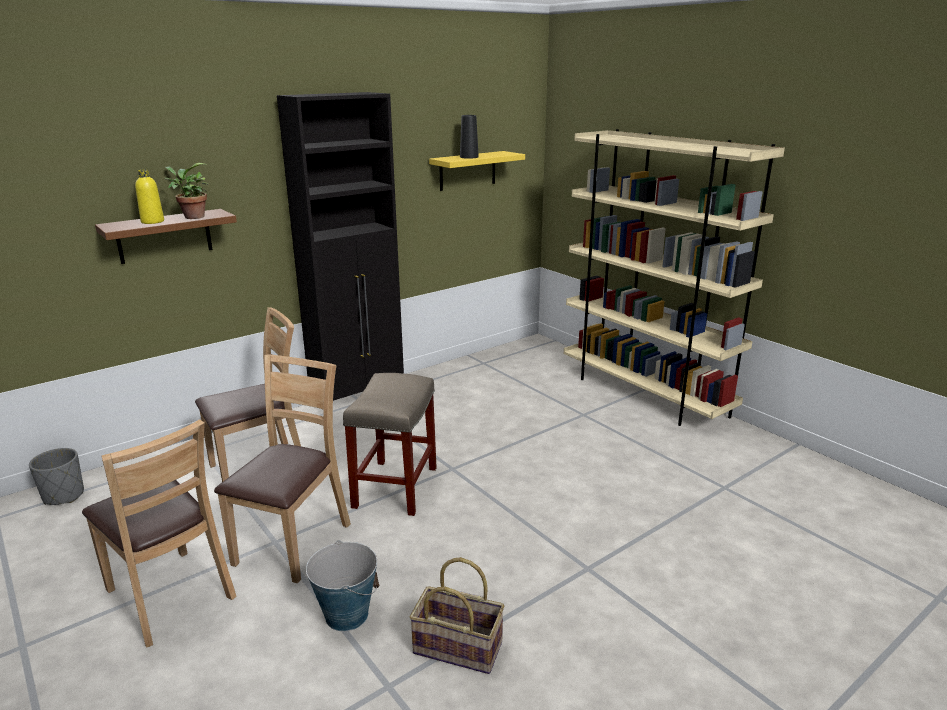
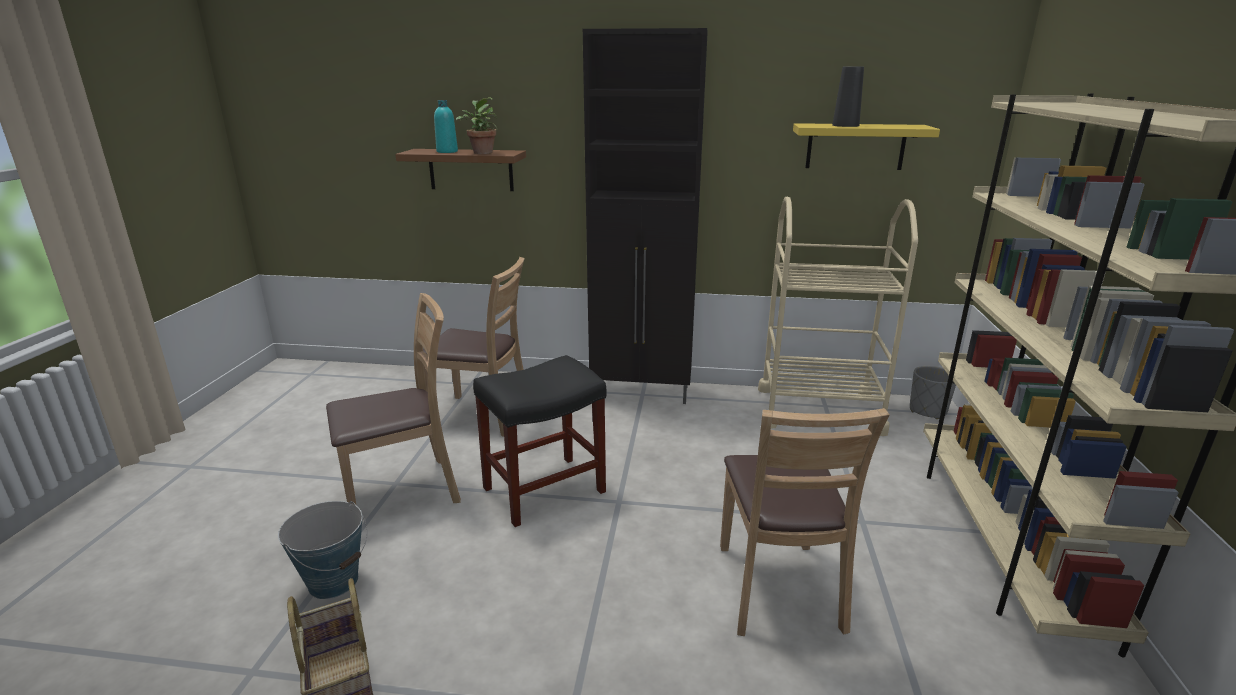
camera: 45 degrees right, 0 degrees up
(64, 496) = (357, 376): grey planter -> grey planter (928, 411)
(152, 221) = (447, 151): yellow bottle -> turquoise bottle
(170, 595) = (286, 483): brown chair -> brown chair (778, 588)
(395, 486) = (545, 489): beige stool -> black stool
(483, 367) = (818, 410): none -> beige cart

